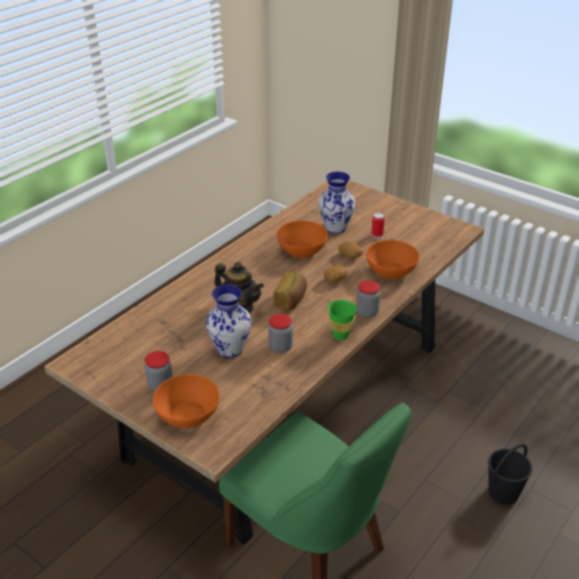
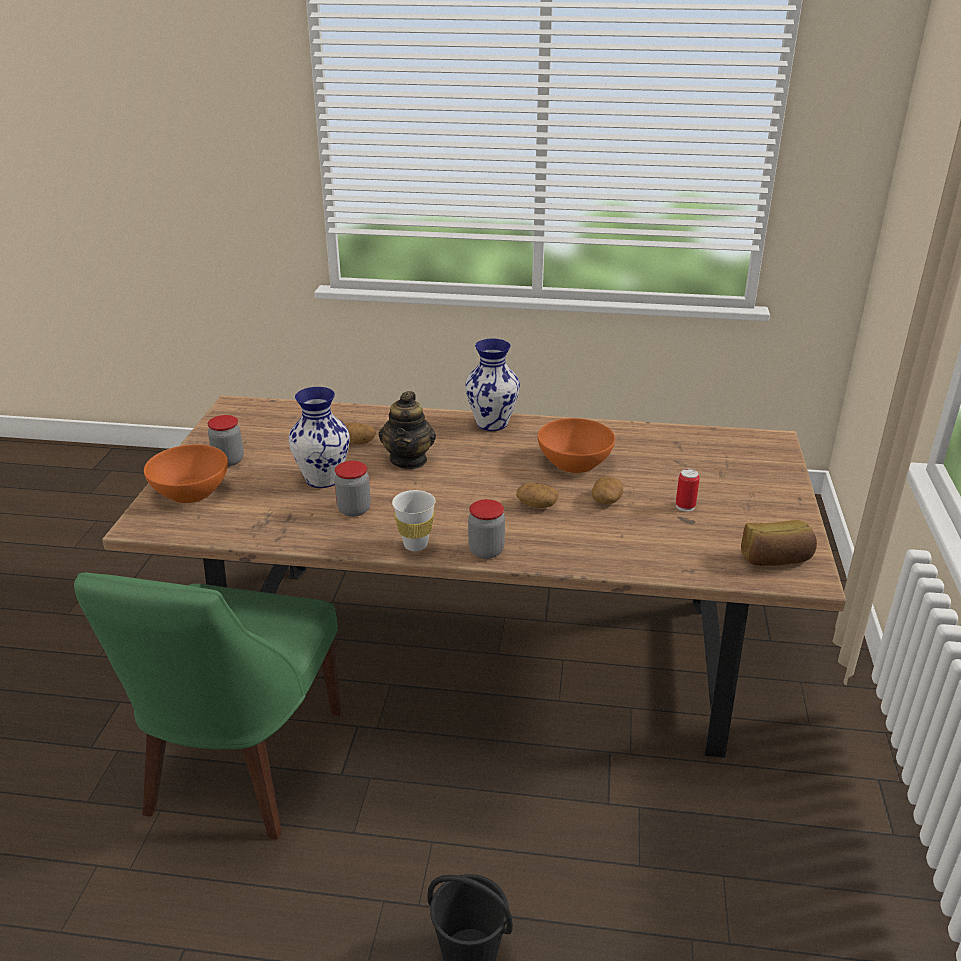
camera: 60 degrees right, 5 degrees down
(194, 321) = (356, 442): none -> potato
(291, 300) = (456, 488): bread -> bread (775, 559)
(335, 227) = (659, 469): vase -> vase (492, 423)
(340, 335) = (415, 545): green cup -> white cup
(391, 271) = (607, 543): orange bowl -> none

